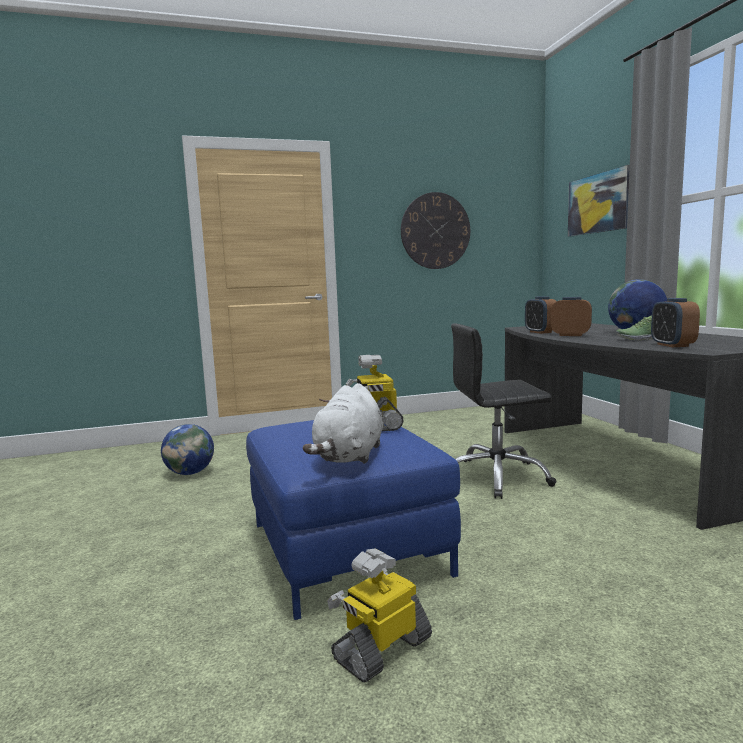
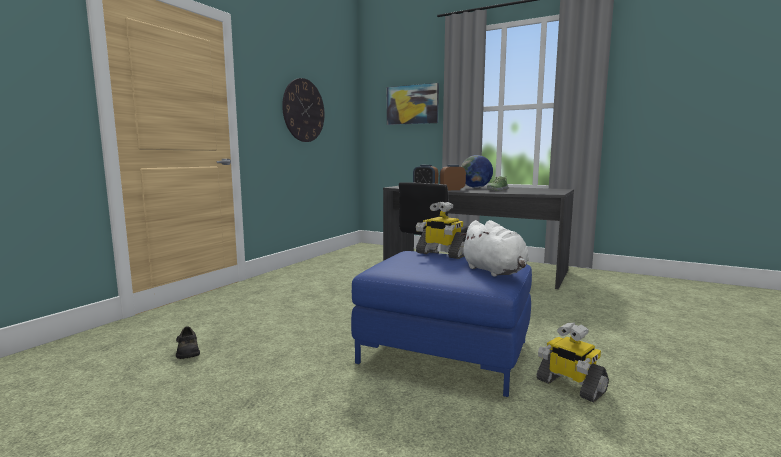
camera: 45 degrees left, 0 degrees up
(190, 473) = (187, 352): globe -> black shoe
(381, 648) = (570, 386): toy robot -> toy robot turned 45 degrees counterclockwise
(672, 345) = (527, 192): alarm clock -> none

